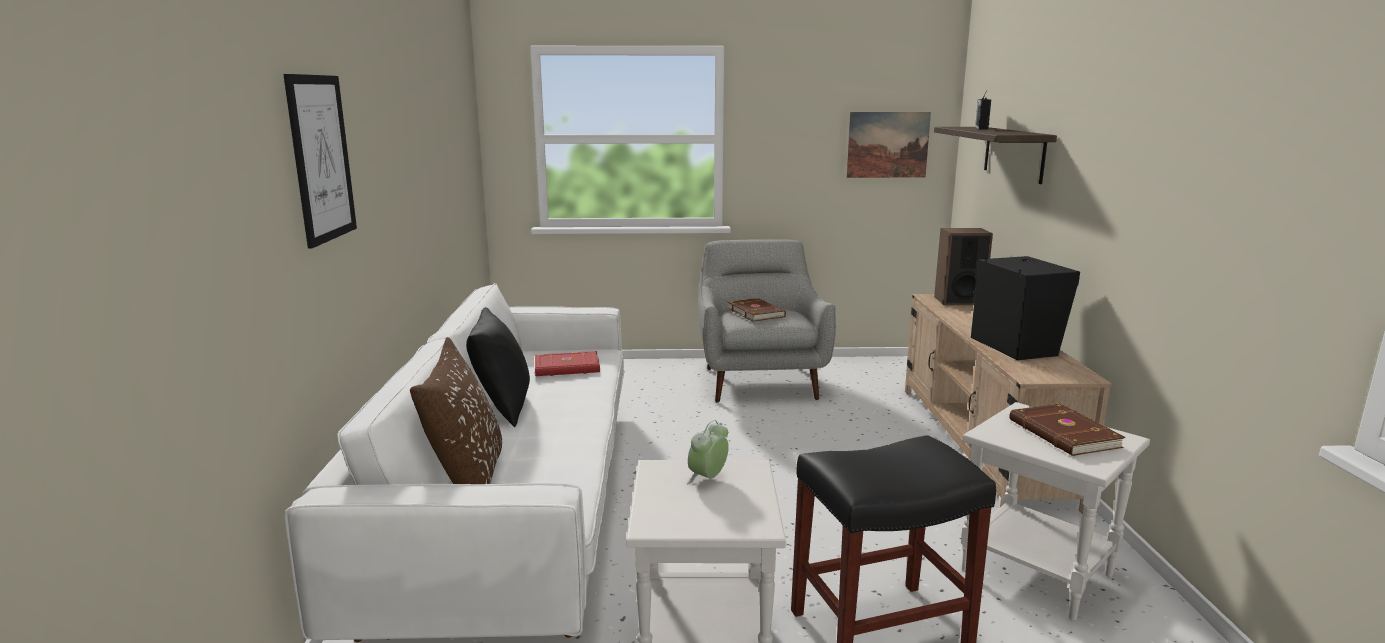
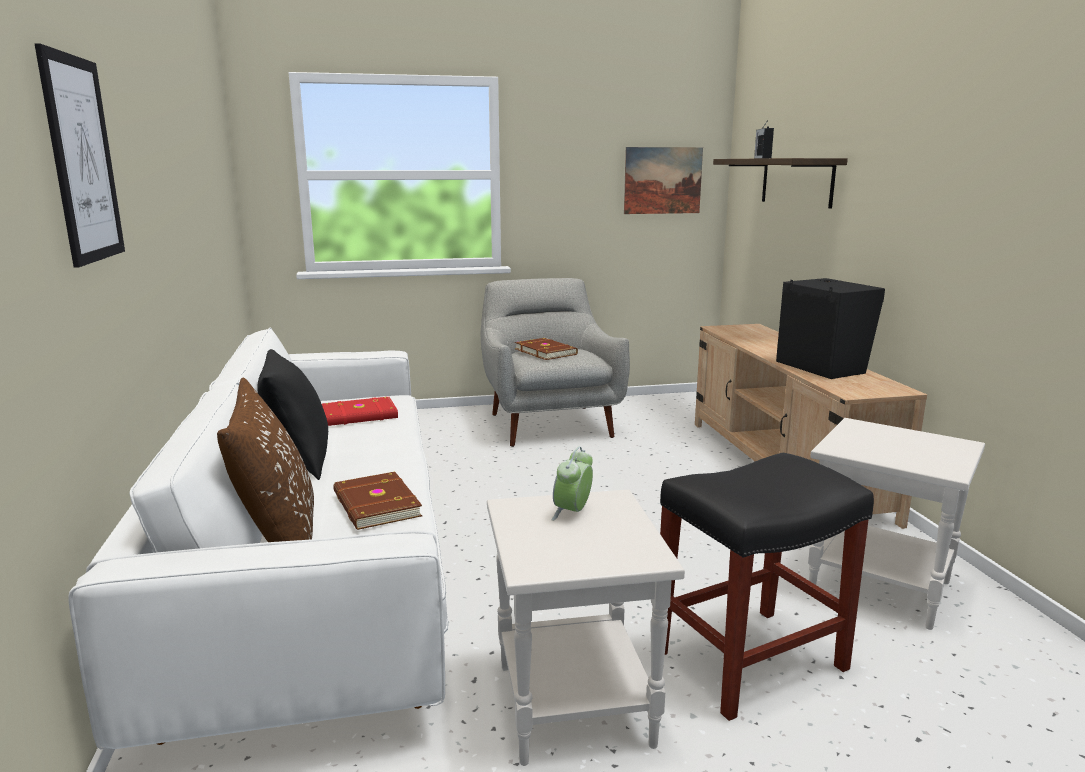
camera: 10 degrees left, 0 degrees up
(958, 300) = (747, 330): speaker -> none
(1062, 434) = (905, 444): brown book -> brown book (375, 505)

